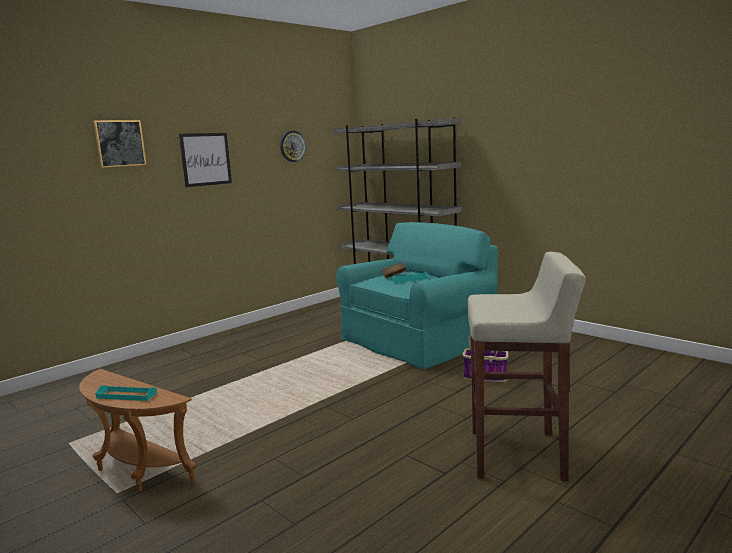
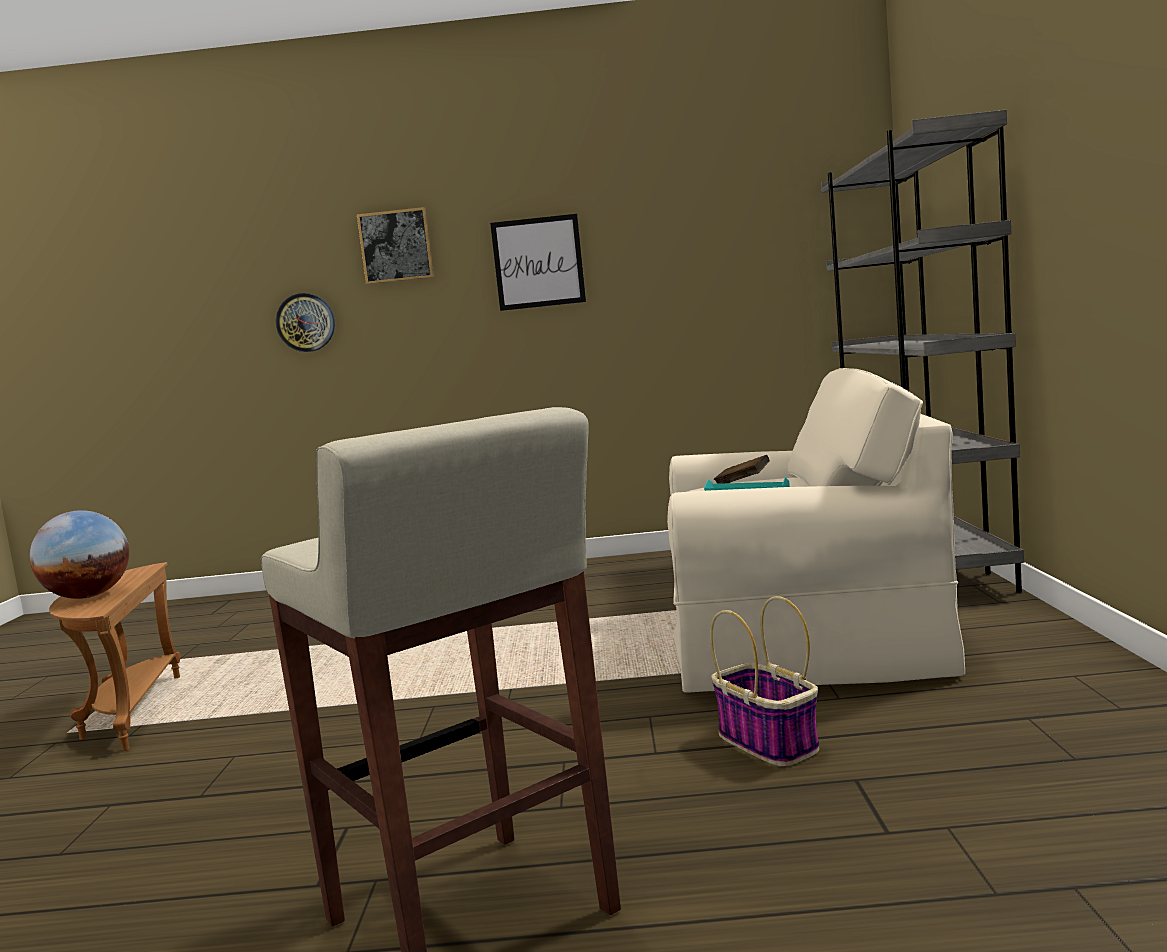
camera: 45 degrees right, 5 degrees down
(127, 395) = (88, 596): turquoise tray -> globe
(292, 146) = (721, 228): wall clock -> wall clock (306, 322)
(418, 340) = (800, 637): turquoise armchair -> beige armchair

